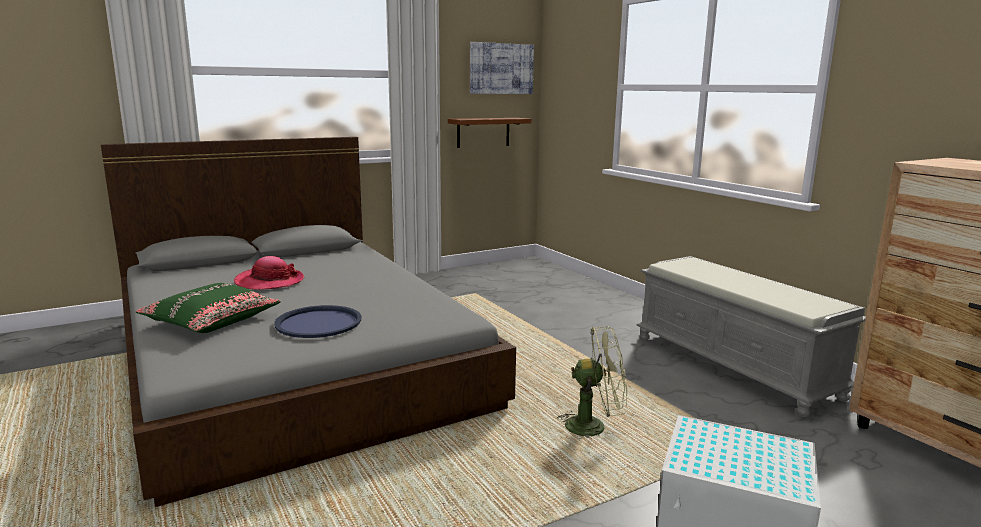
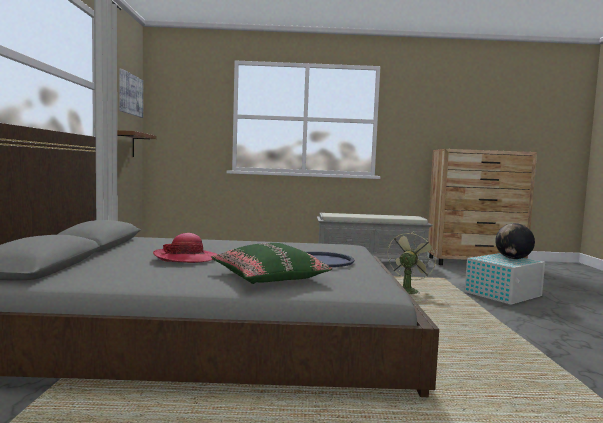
camera: 60 degrees left, 10 degrees down
(771, 463) = (513, 258): none -> globe

